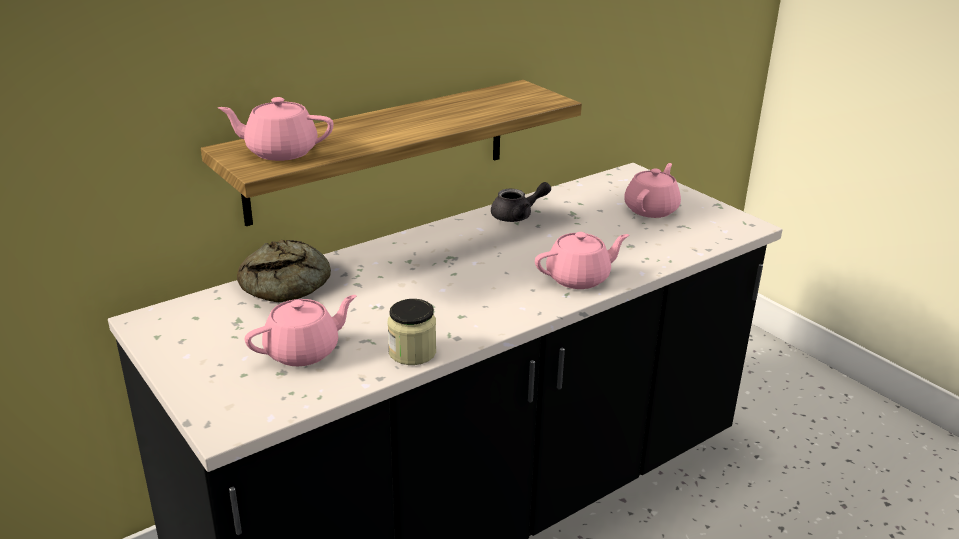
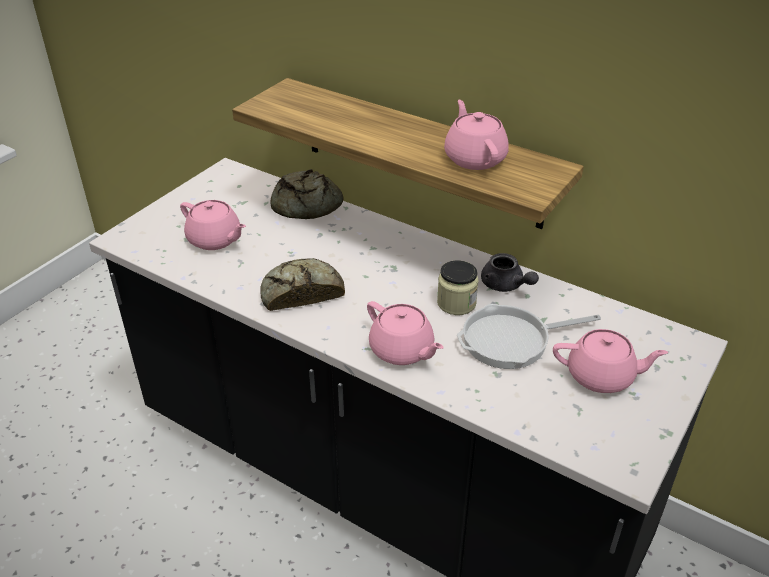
camera: 70 degrees right, 10 degrees up
(280, 152) = (295, 104): pink teapot -> pink teapot (475, 158)
(412, 352) = (233, 287): jar -> jar (456, 303)
(453, 312) = (300, 292): none -> bread
(592, 230) = (511, 340): none -> frying pan

